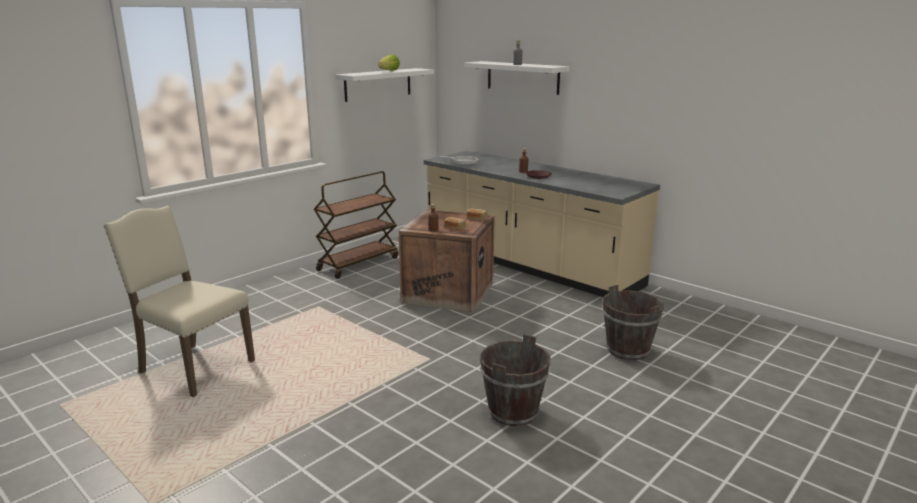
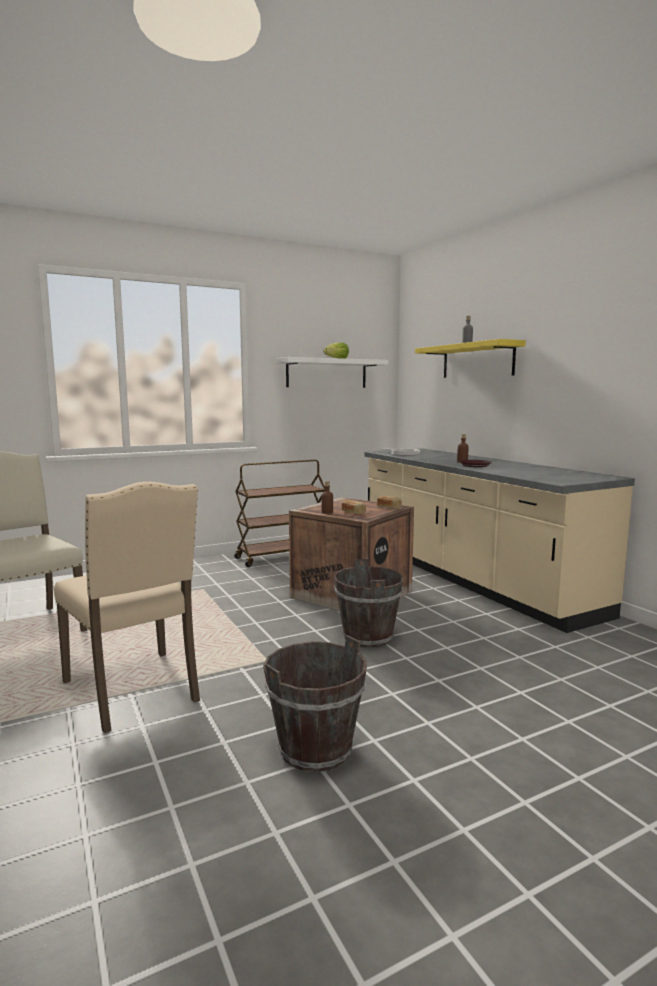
camera: 20 degrees right, 10 degrees down
(351, 400) = (134, 691): none -> beige chair
(522, 77) = (477, 361): white shelf -> yellow shelf
(627, 350) = (542, 695): brown bucket -> brown bucket (367, 637)

